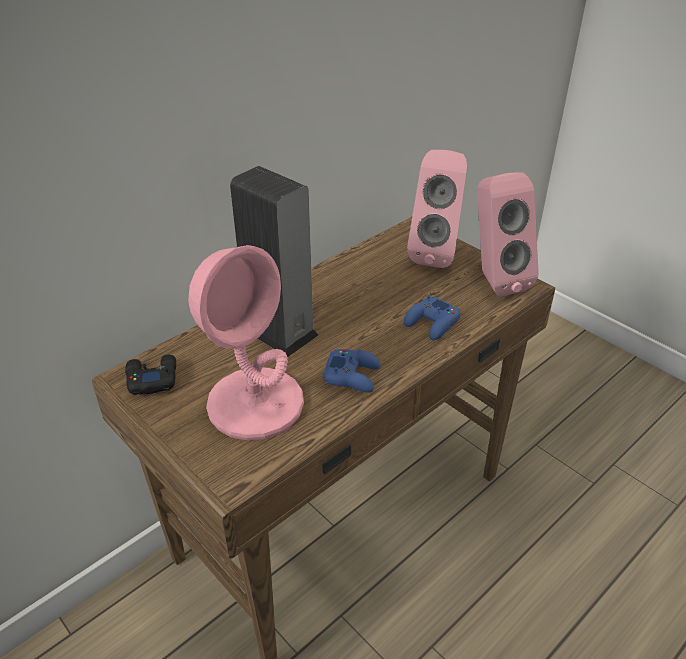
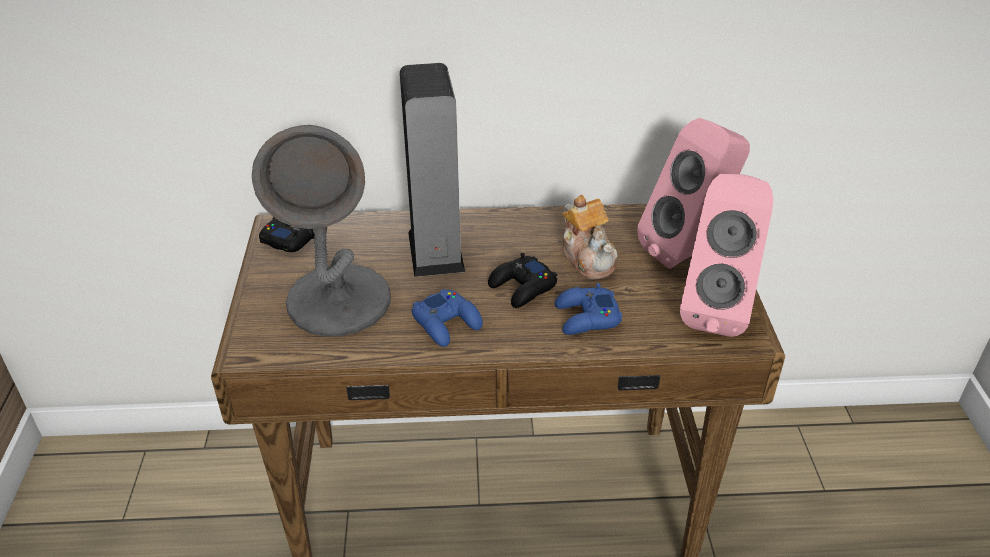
camera: 40 degrees right, 0 degrees up
(256, 404) = (340, 301): pink table lamp -> grey table lamp
(370, 325) = (522, 287): none -> black game controller
(385, 286) = (588, 258): none -> teapot

